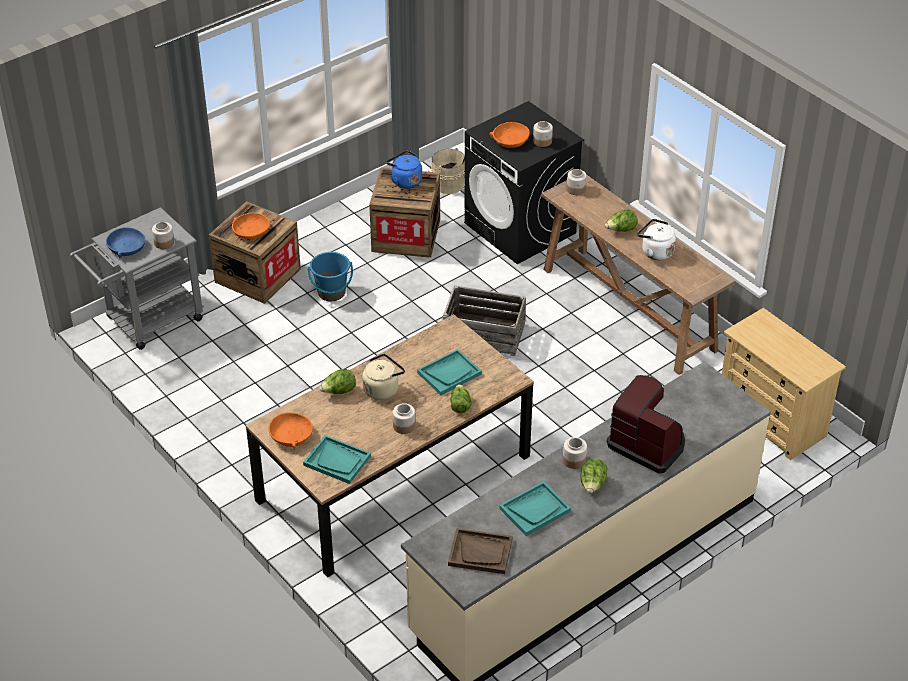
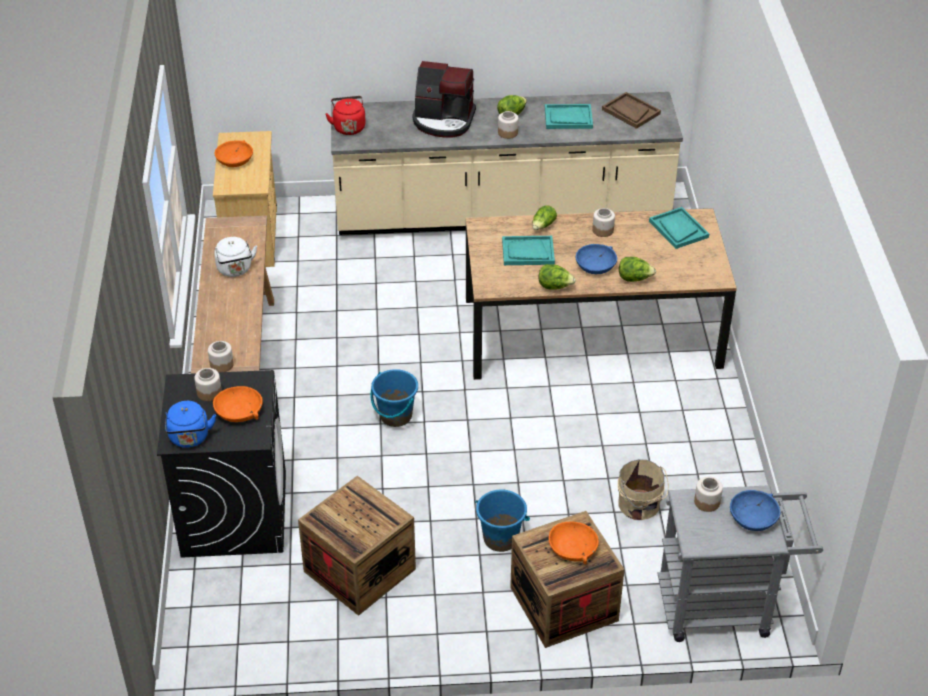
camera: 145 degrees left, 0 degrees up
(291, 435) = (702, 263): orange bowl -> orange bowl (234, 159)
(382, 389) = (595, 264): beige kettle -> blue bowl
(405, 181) = (346, 527): blue kettle -> blue kettle (189, 438)
(447, 184) = (244, 619): beige bucket -> beige bucket (639, 506)
(483, 334) = (395, 416): crate -> blue bucket
(621, 230) = (236, 303): lettuce -> lettuce (555, 286)
(647, 444) = (443, 120): coffee machine -> coffee machine turned 60 degrees counterclockwise
(721, 392) = (348, 127): none -> red kettle

